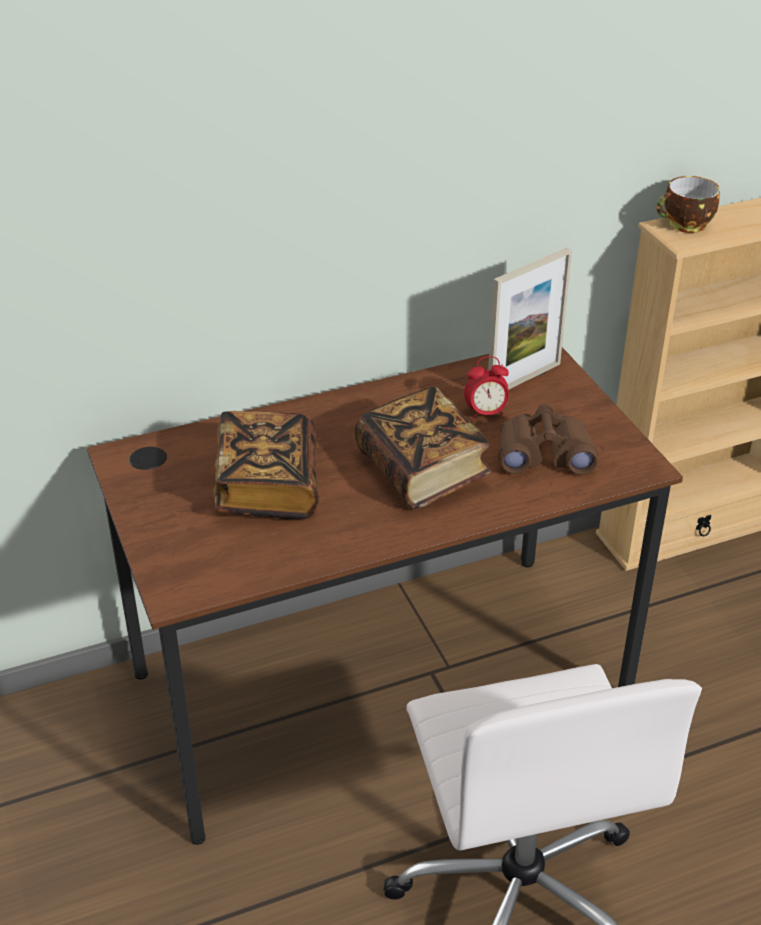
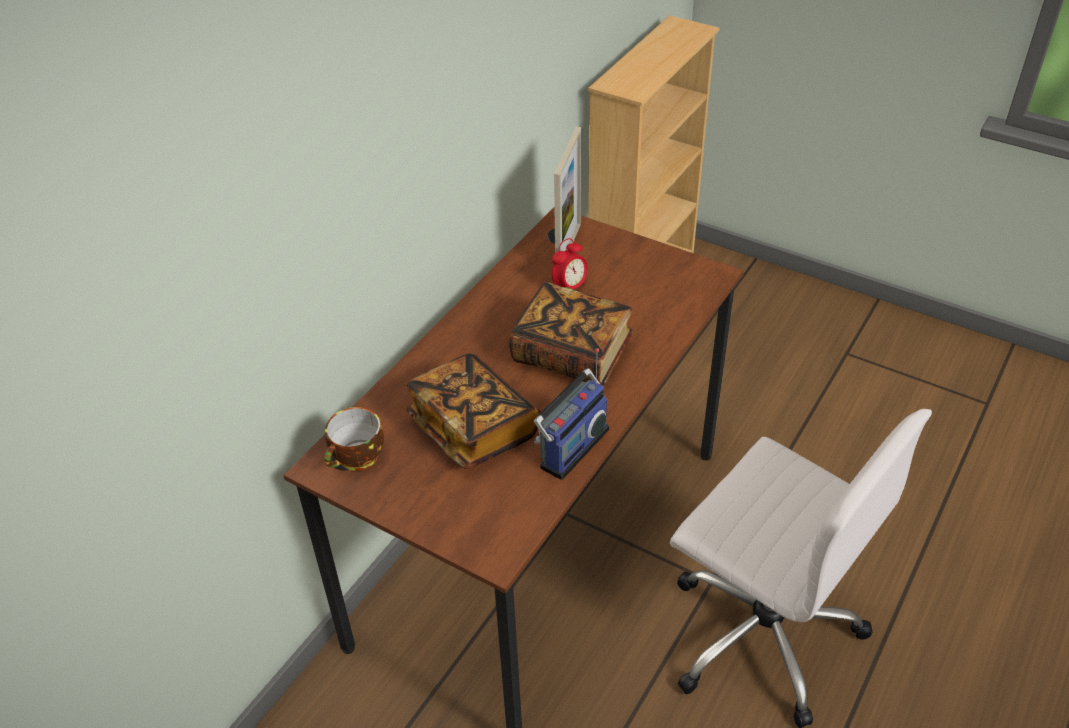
camera: 35 degrees left, 5 degrees up
(332, 544) = (570, 446): none -> radio
(544, 453) = (641, 298): brown binoculars -> none
(685, 225) = (623, 77): cup -> cup (357, 459)

